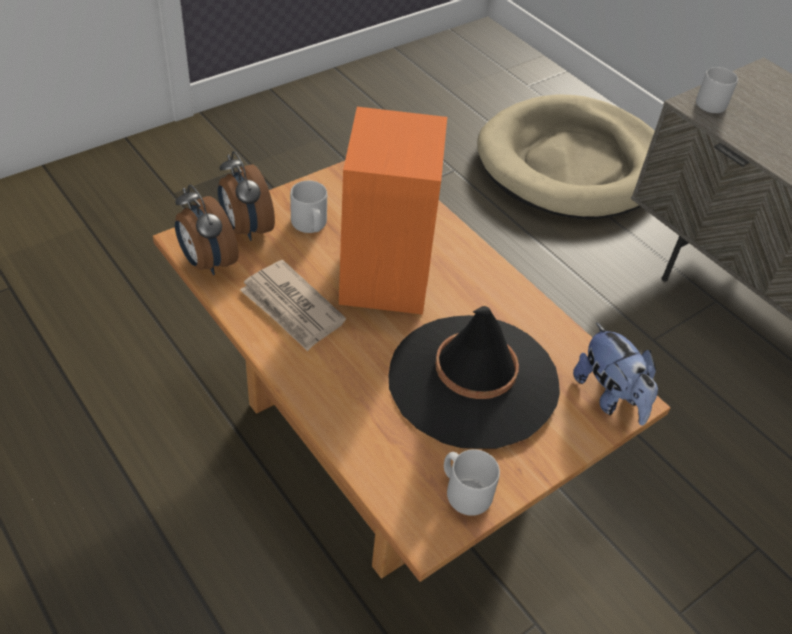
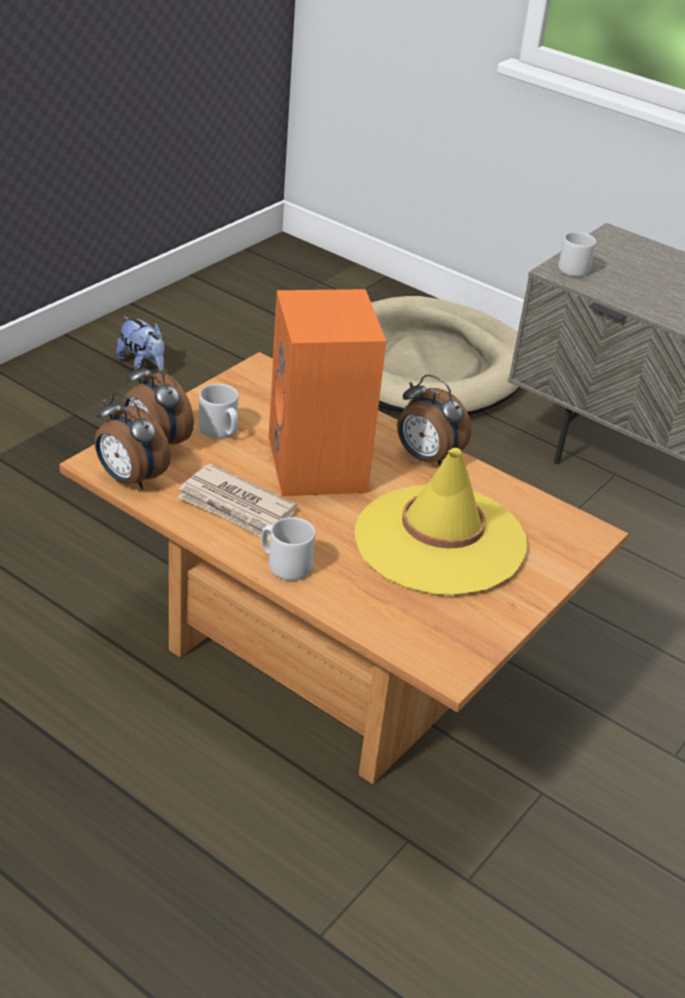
camera: 15 degrees left, 10 degrees down
(464, 492) = (470, 630): grey mug -> grey mug (285, 564)
(472, 380) = (439, 540): black hat -> yellow hat
(494, 285) = (426, 458): none -> alarm clock
(610, 396) = (571, 533): plush toy -> plush toy (143, 365)

